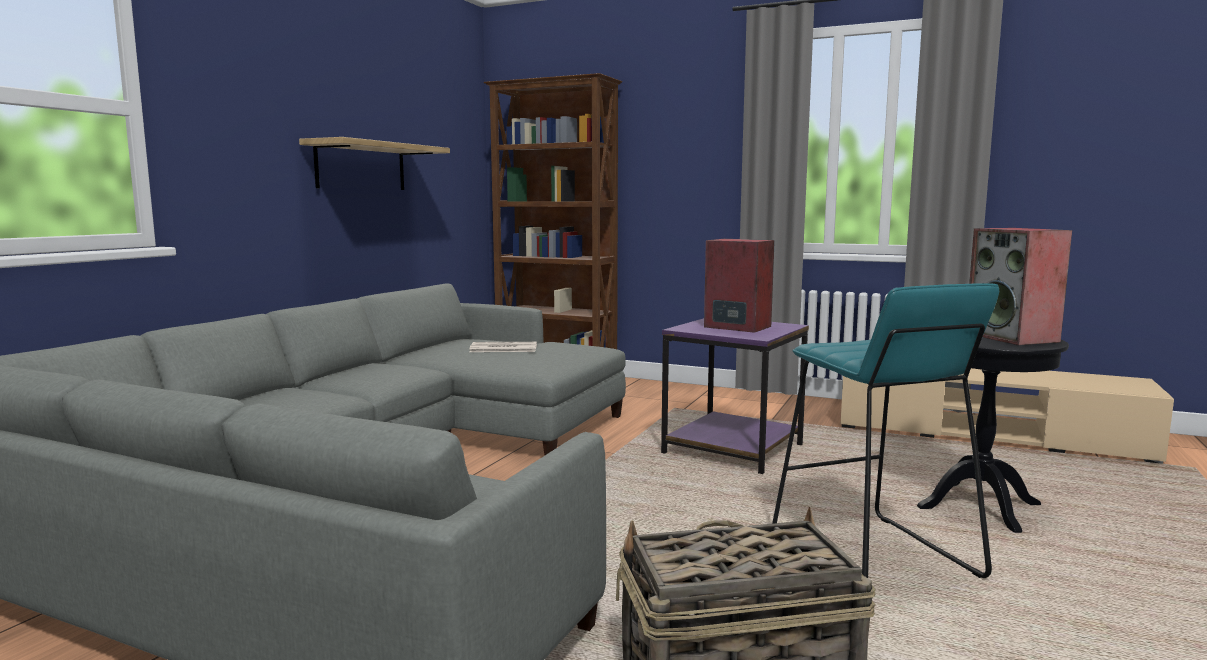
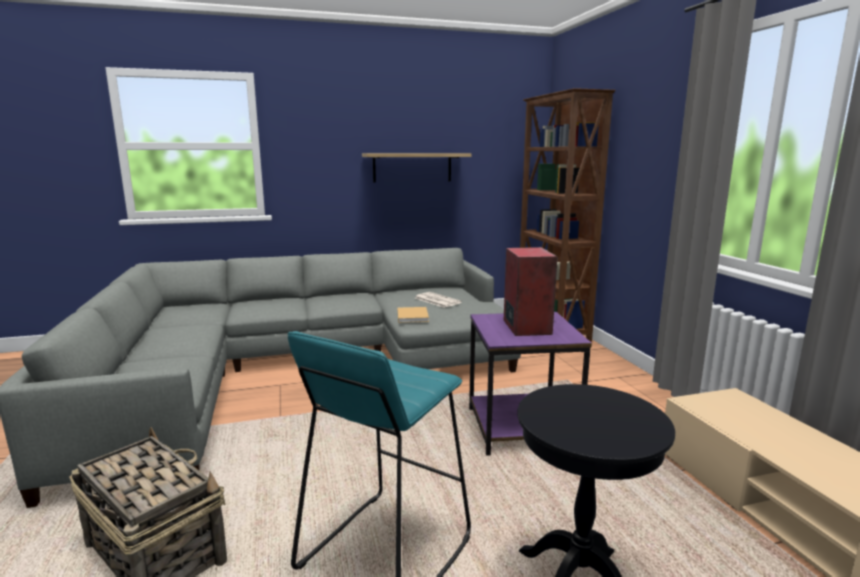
camera: 50 degrees right, 5 degrees up
(524, 365) = (412, 316): none -> beige book
(1013, 337) = (610, 424): speaker -> none

